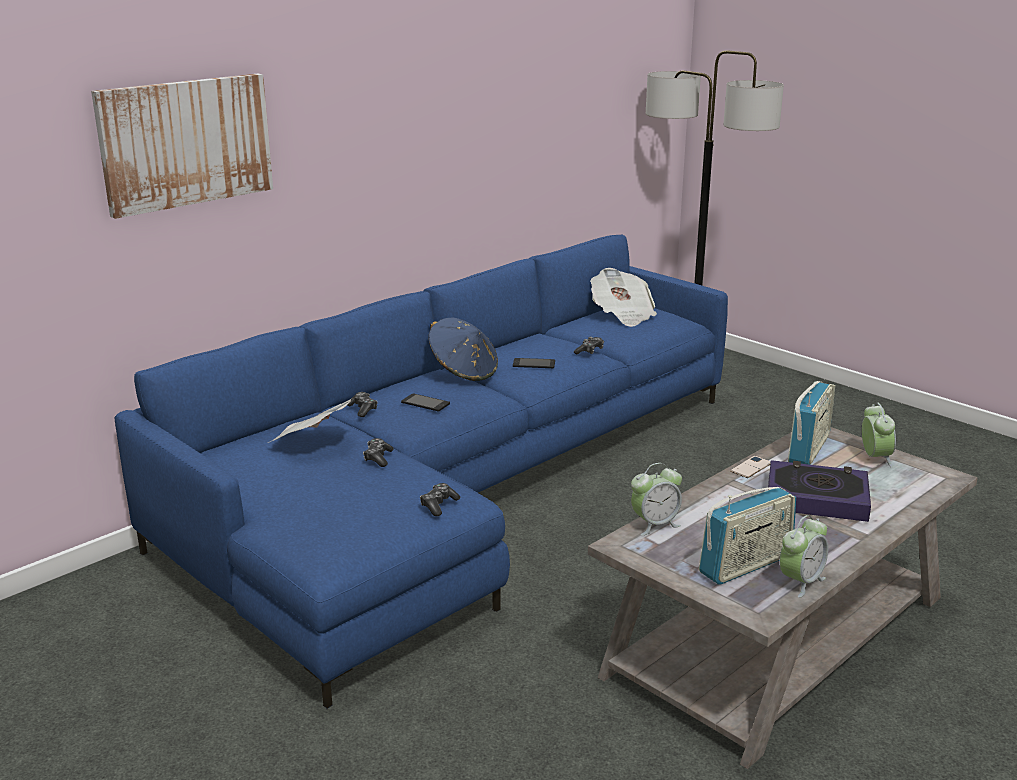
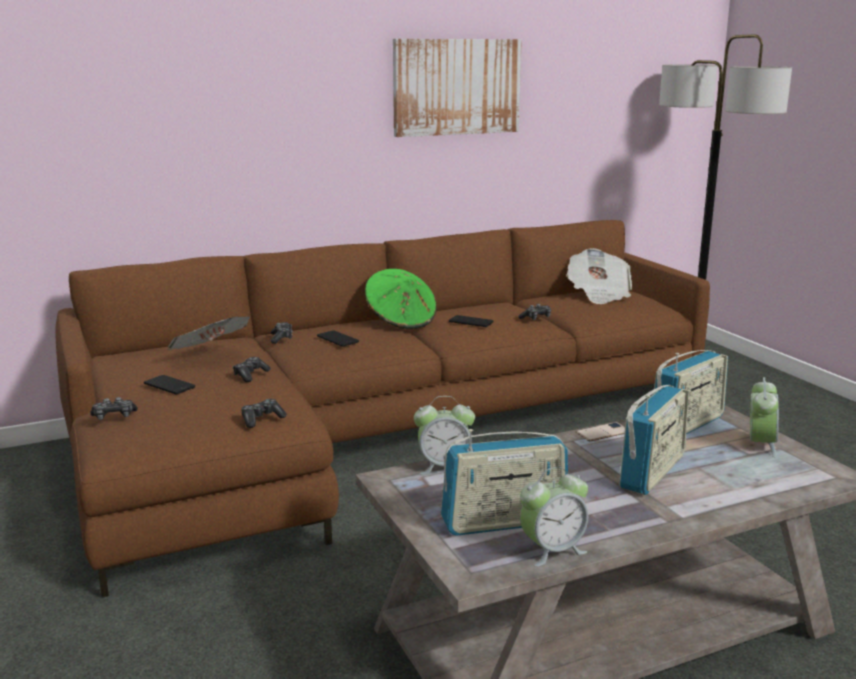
camera: 20 degrees right, 5 degrees down
(186, 142) = (143, 75): picture -> picture (456, 87)
(291, 528) = (114, 416): none -> game controller
(311, 484) = (169, 385): none -> phone
(457, 489) = (380, 434): blue sofa -> brown sofa
(463, 371) = (401, 321): blue hat -> green hat
(816, 498) = (652, 472): book -> radio

